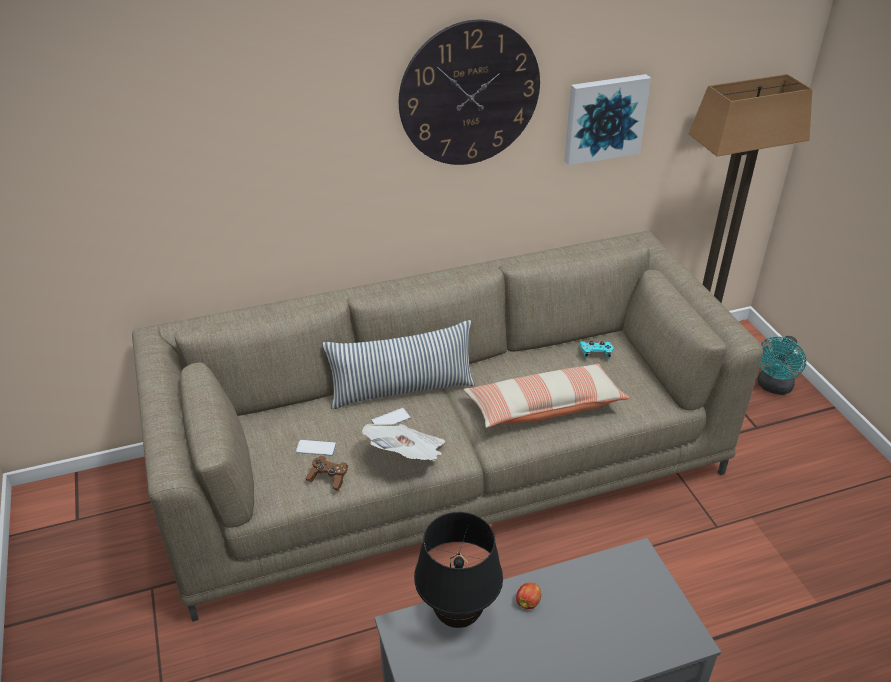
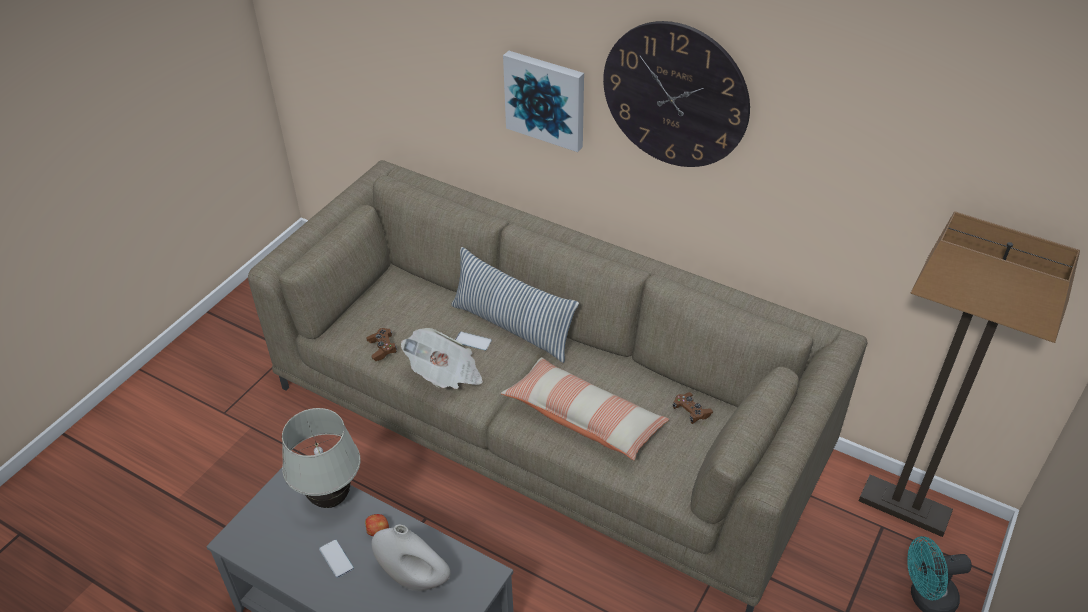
camera: 50 degrees right, 5 degrees up
(316, 448) = (404, 323): phone -> phone (336, 558)
(458, 616) = (331, 498): black table lamp -> white table lamp
(595, 353) = (691, 412): turquoise game controller -> brown game controller
(603, 605) = (414, 578): none -> white vase
(604, 118) = (825, 187): picture -> picture (546, 99)

